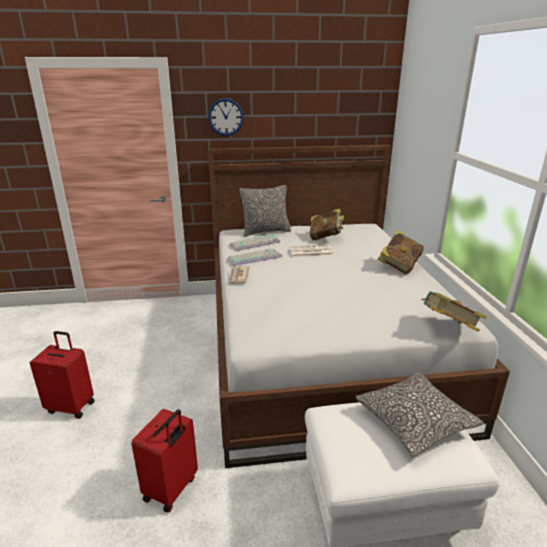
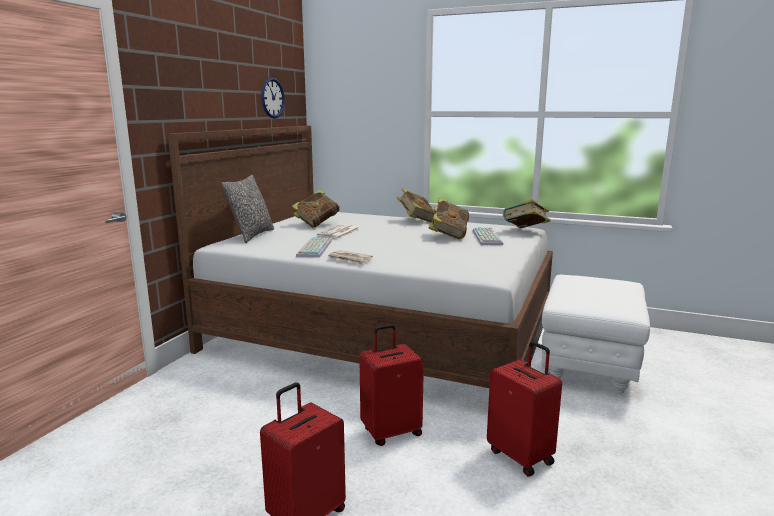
camera: 60 degrees left, 10 degrees down
(171, 407) = (391, 432): none -> red suitcase
(226, 117) = (181, 89): wall clock -> wall clock (272, 98)
(254, 244) = (277, 243): keyboard -> keyboard (488, 238)
(364, 293) = (448, 236): none -> book
(415, 421) = (586, 283): pillow -> none

